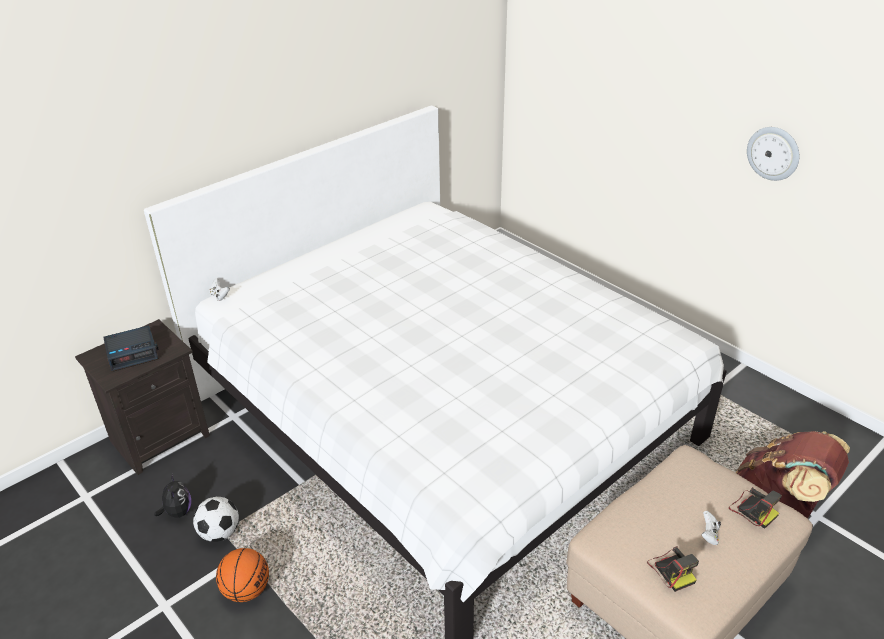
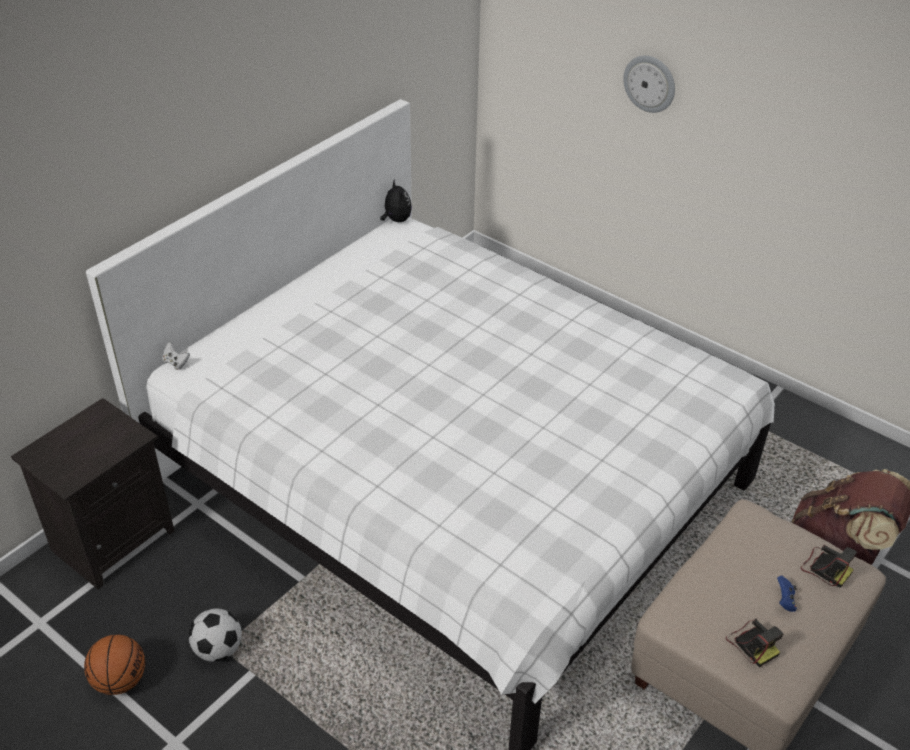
camera: 10 degrees left, 5 degrees up
(133, 353) = (84, 445): alarm clock -> none
(177, 512) = (160, 630): plush toy -> plush toy (396, 220)
(246, 590) = (267, 713): basketball -> basketball (120, 680)
(709, 535) = (785, 601): white game controller -> blue game controller
(773, 153) = (815, 155): wall clock -> wall clock (650, 83)

